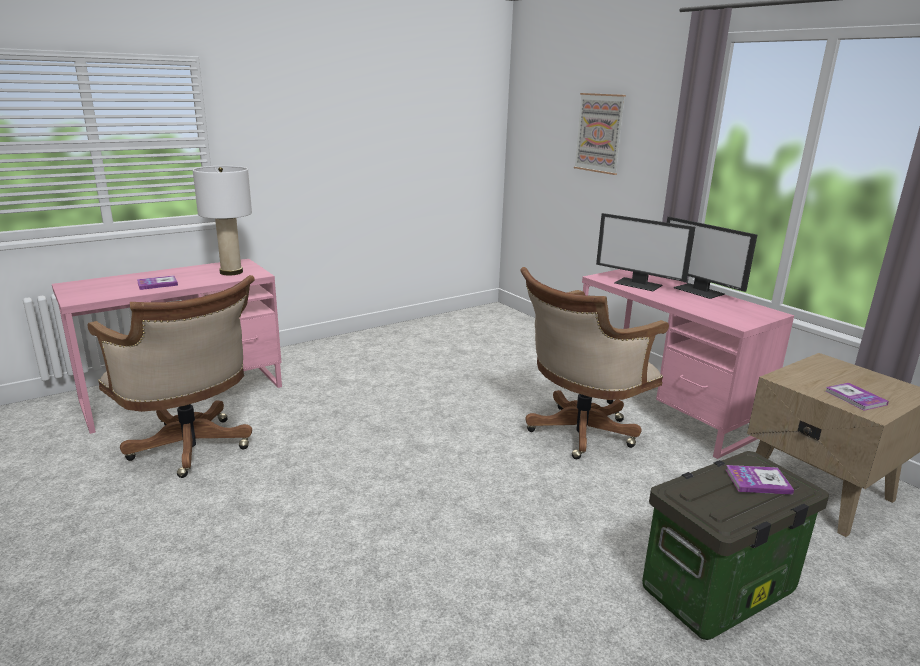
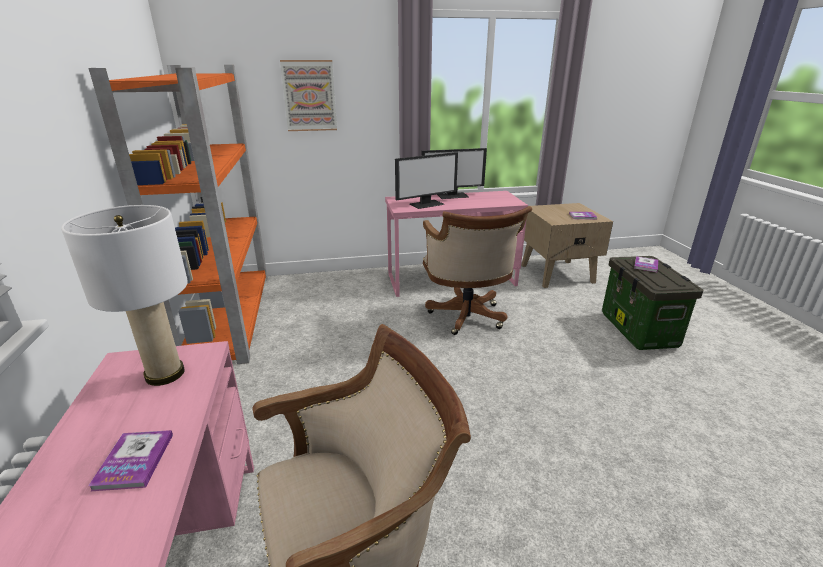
camera: 65 degrees left, 5 degrees up
(451, 324) = (229, 315): none -> orange bookcase

